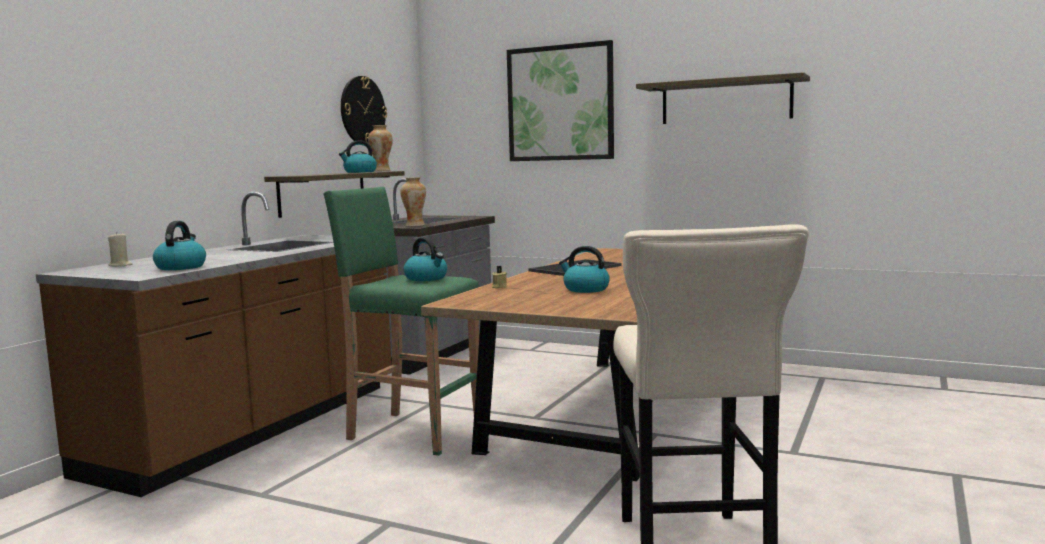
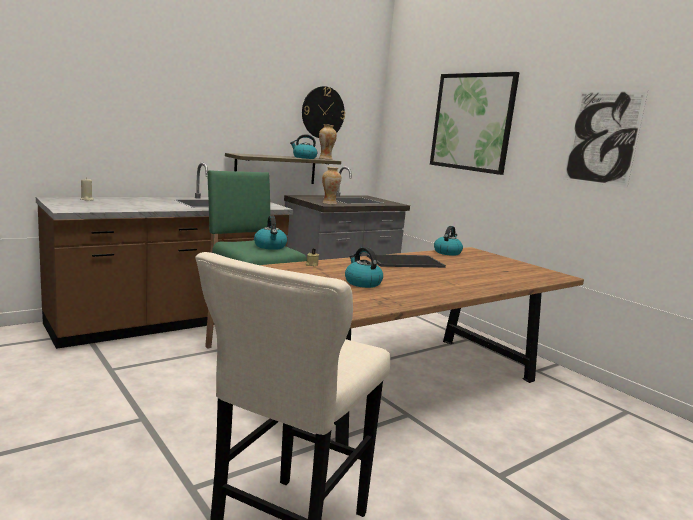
camera: 25 degrees right, 5 degrees up
(181, 267) = (105, 207): kettle -> kettle (447, 252)
(726, 101) = (602, 137): shelf -> picture

